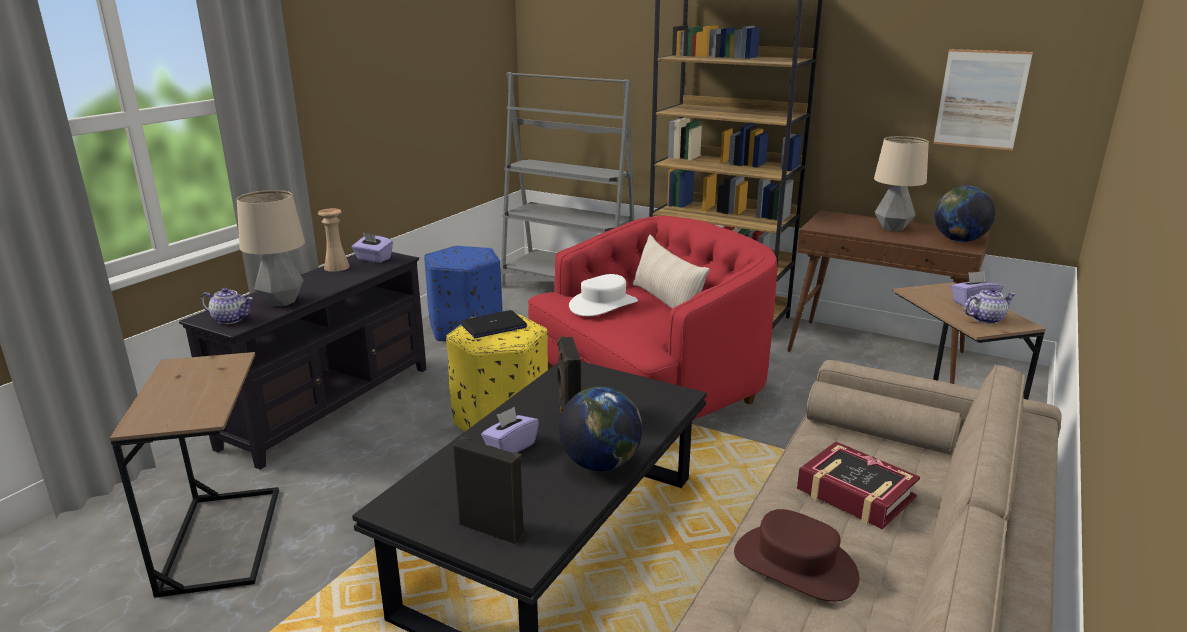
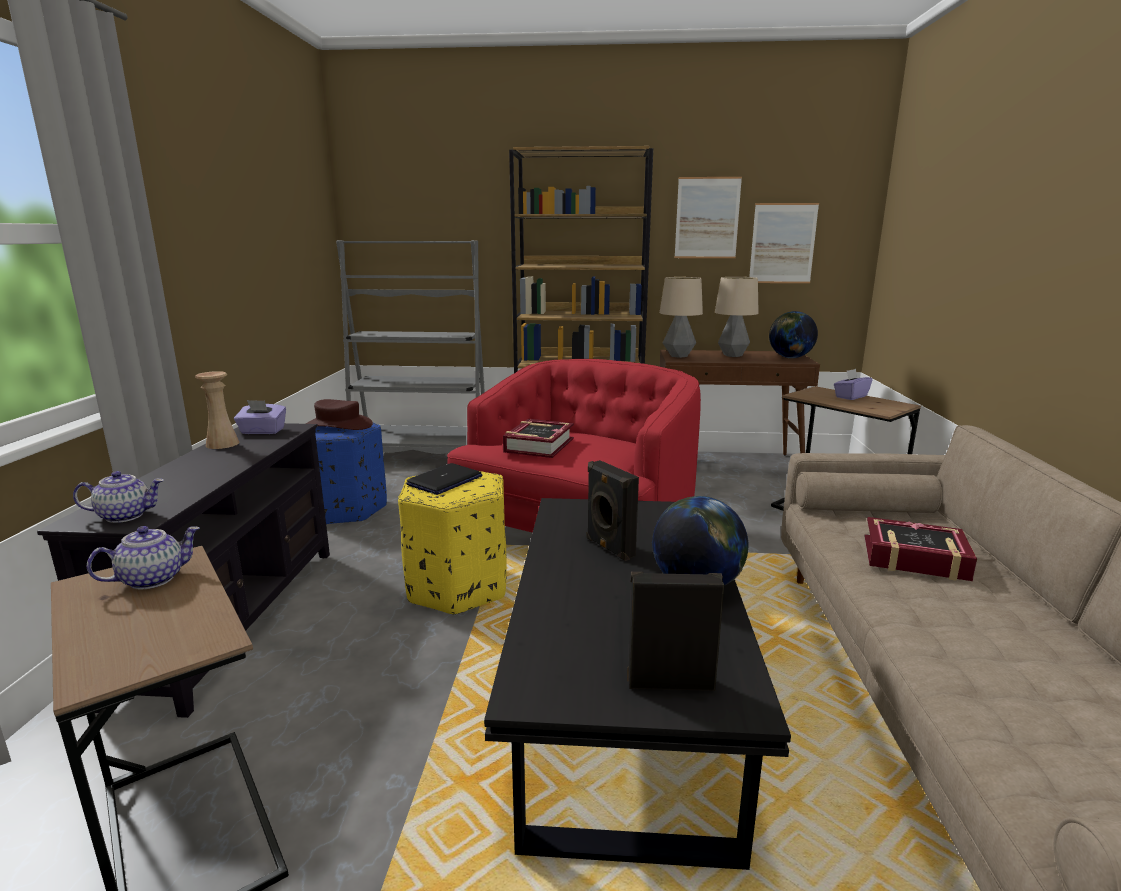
camera: 25 degrees left, 5 degrees down
(282, 302) = (185, 486): table lamp -> table lamp (678, 356)
(510, 447) = (587, 591): purple tissue box -> none
(603, 305) = (538, 445): white hat -> book
(666, 302) = (591, 436): beige pillow -> none
(795, 565) = (955, 631): brown hat -> brown hat (338, 425)
(888, 64) = (707, 218): none -> picture
(985, 319) = (876, 405): teapot -> teapot (153, 579)

